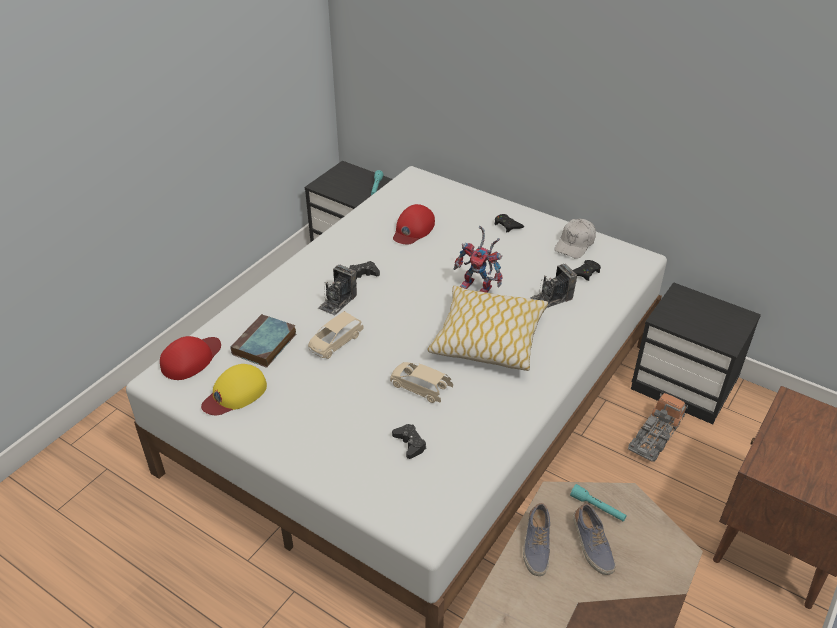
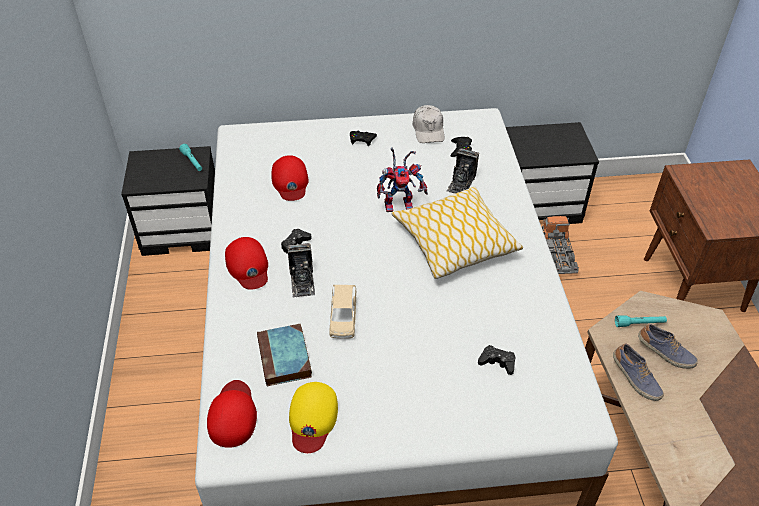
camera: 40 degrees left, 5 degrees up
(313, 271) = (248, 266): none -> red cap
(420, 388) = (452, 313): beige toy car -> none

